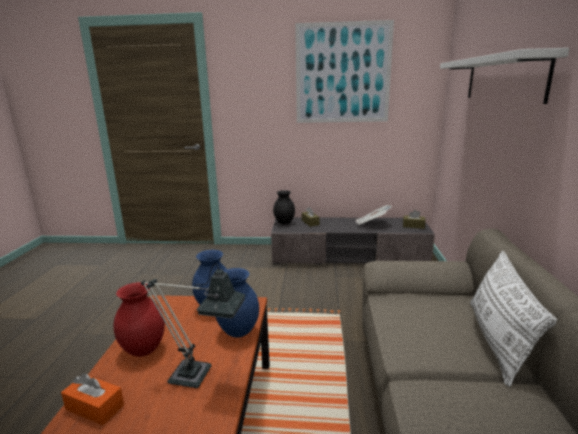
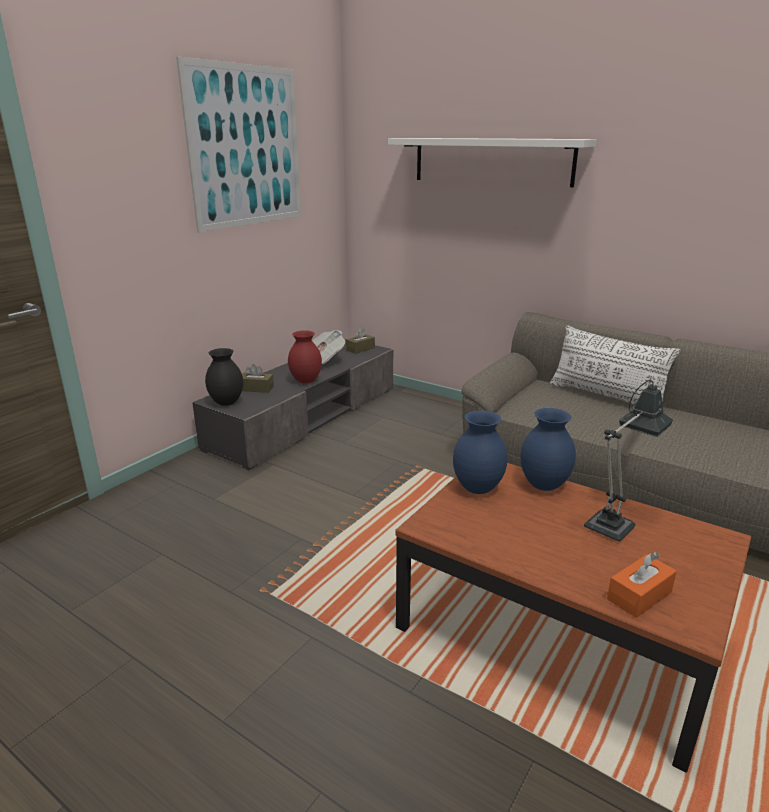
camera: 60 degrees left, 5 degrees up
(144, 349) = (541, 550): red vase -> red vase (305, 381)

